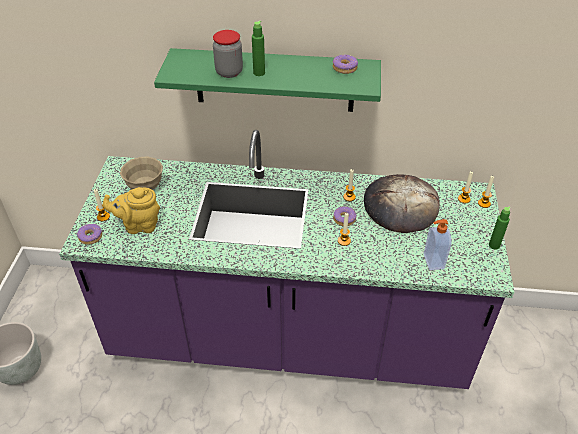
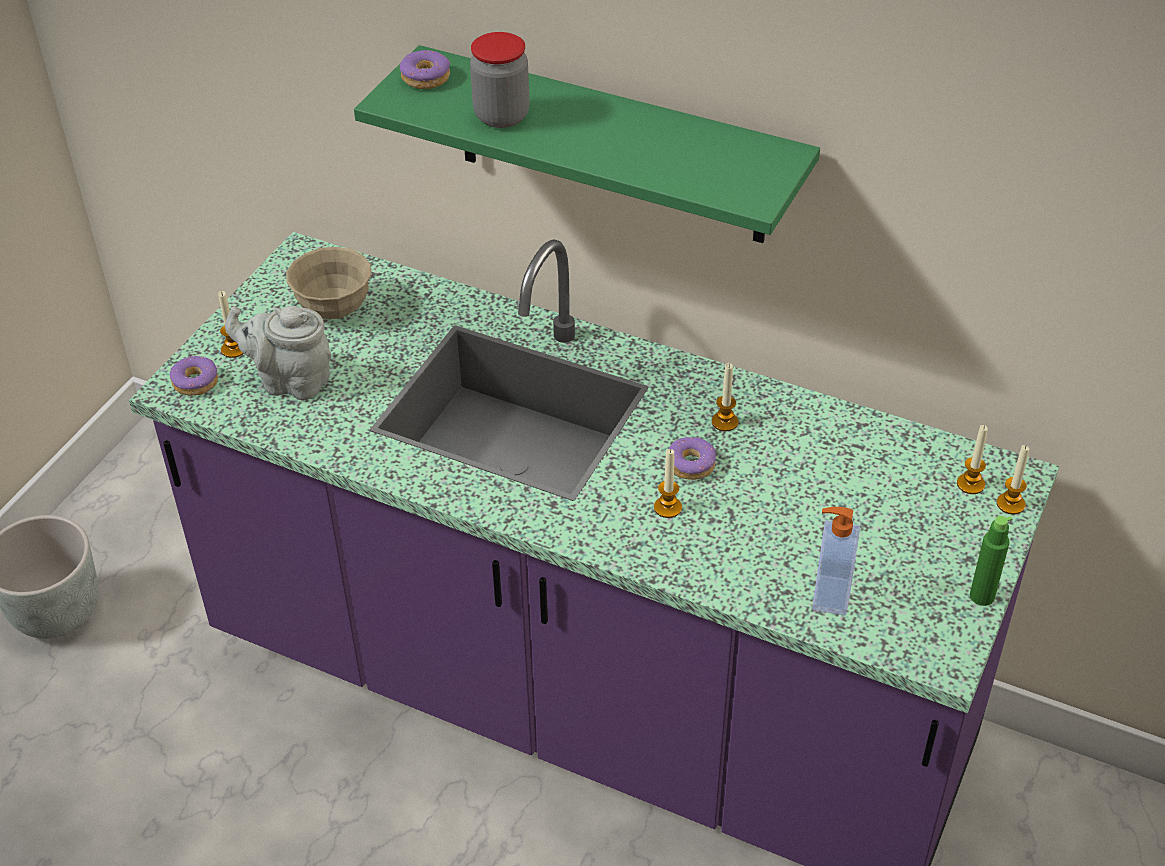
camera: 20 degrees right, 0 degrees up
(139, 225) = (290, 381): yellow teapot -> grey teapot
(259, 73) = (558, 128): green bottle -> none
(345, 68) = (734, 151): donut -> donut (426, 78)
(400, 206) = (823, 467): bread -> none

